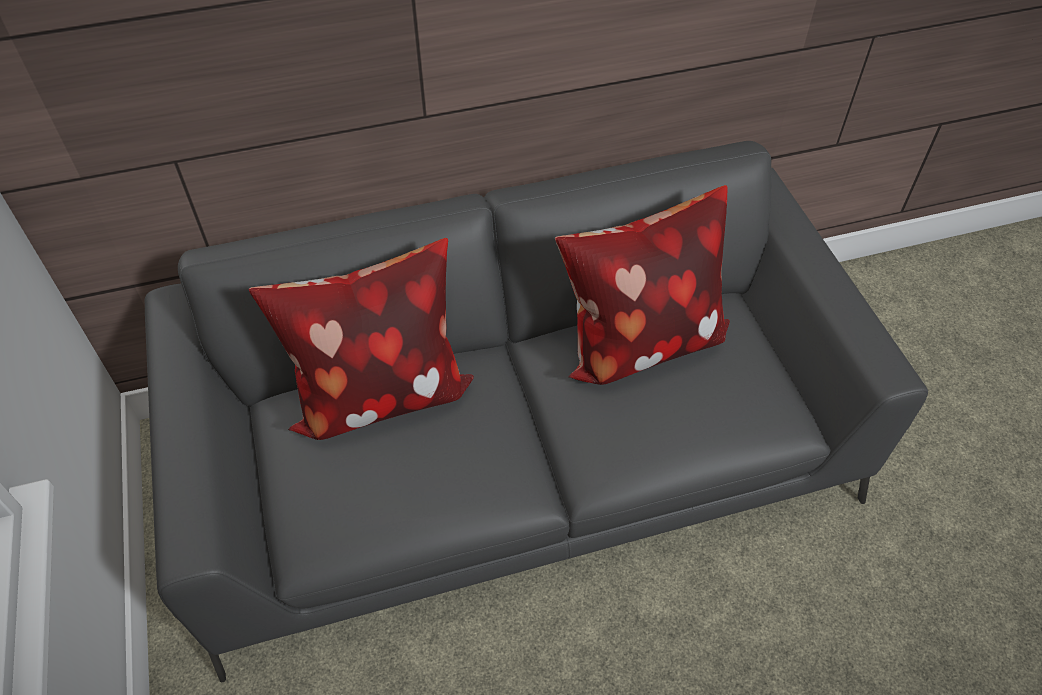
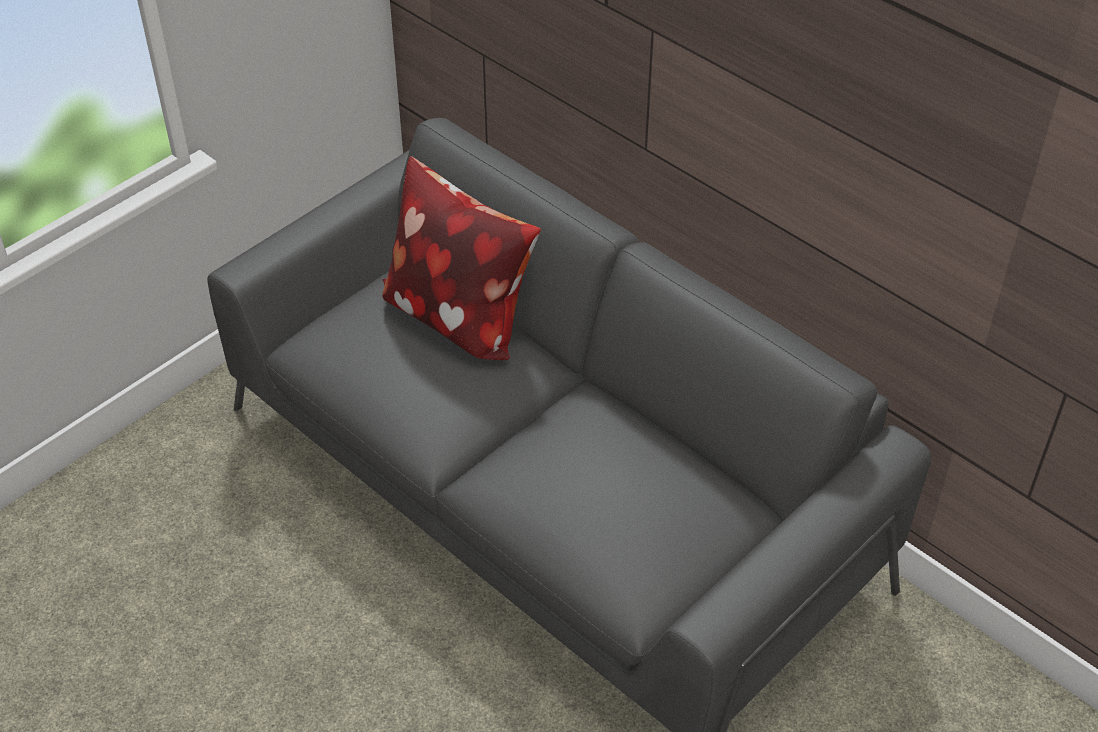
camera: 60 degrees right, 5 degrees down
(639, 340) = (640, 453): pillow -> none

